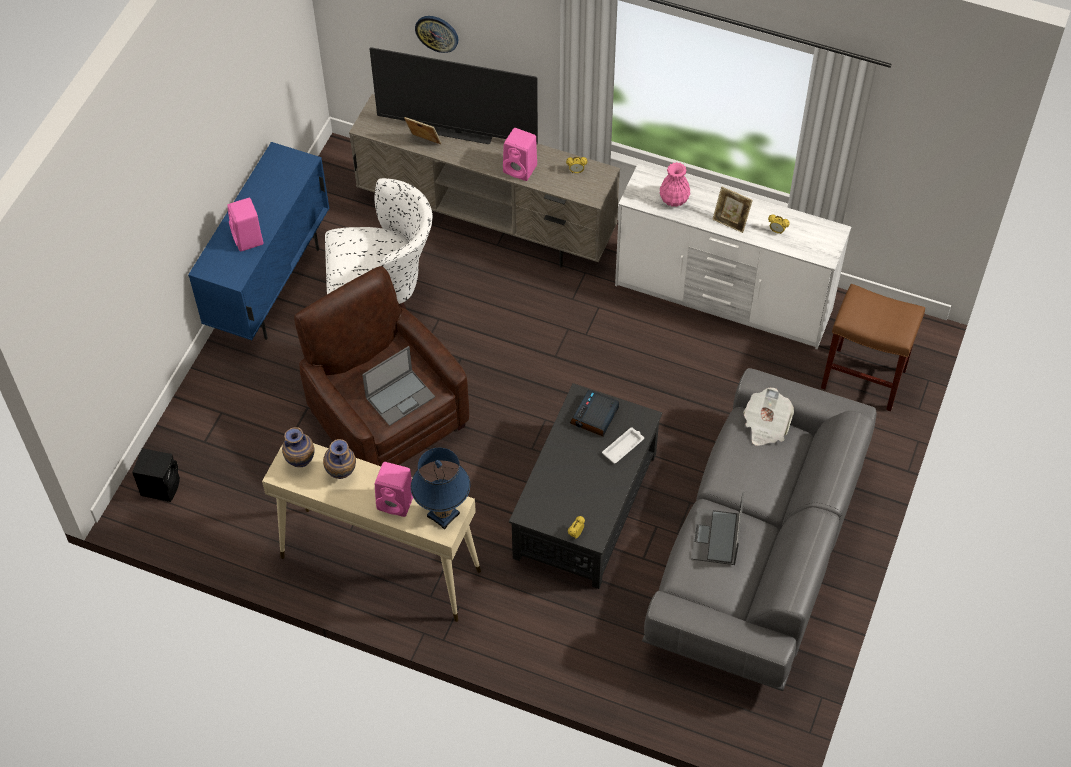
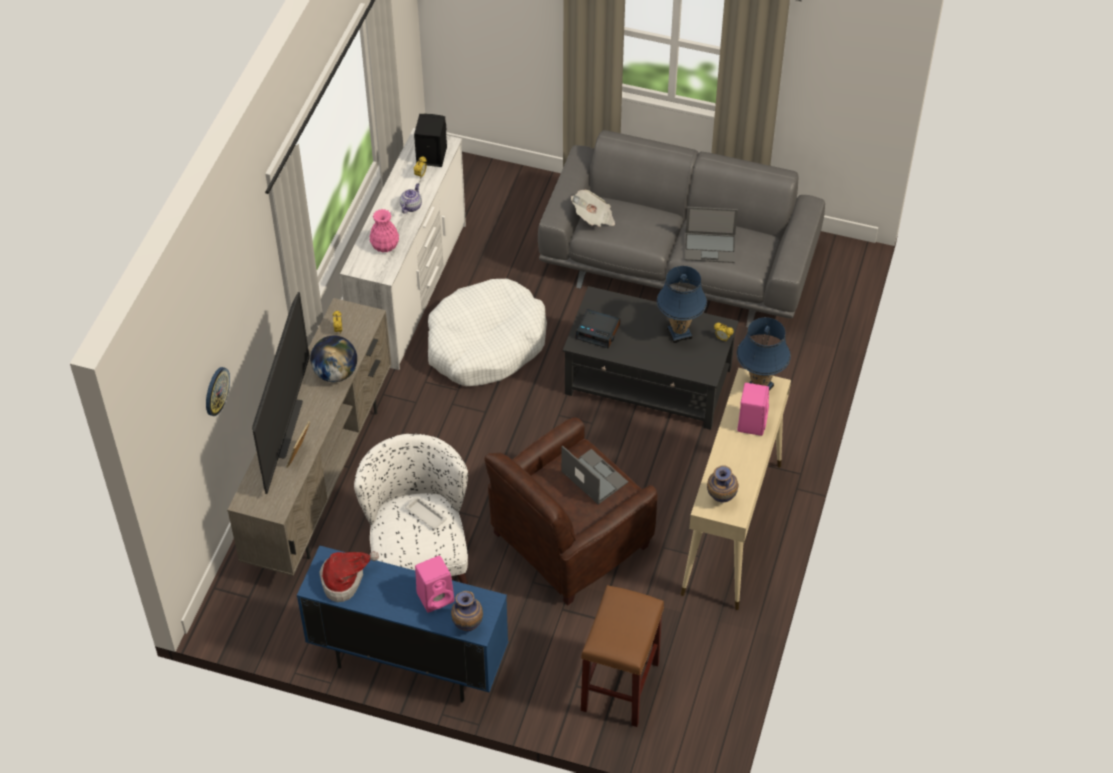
camera: 95 degrees left, 5 degrees down
(161, 486) = (671, 727): black speaker -> black speaker (430, 155)
(280, 174) = (345, 580): none -> hat
(342, 474) = (729, 466): vase -> vase (468, 626)
(521, 169) = (335, 373): pink speaker -> globe
(586, 492) = (679, 333): none -> blue table lamp
(623, 446) = (628, 310): white tray -> white tray (425, 514)
(645, 360) = (485, 344): none -> white dog bed
(730, 222) = (411, 206): picture frame -> teapot
(862, 378) = (495, 197): brown stool -> brown stool (620, 687)

